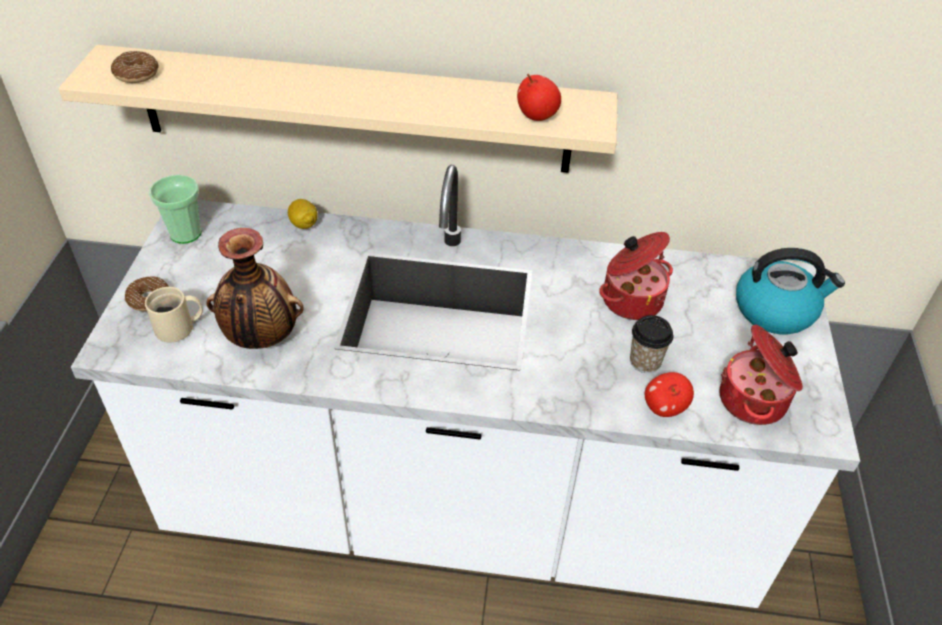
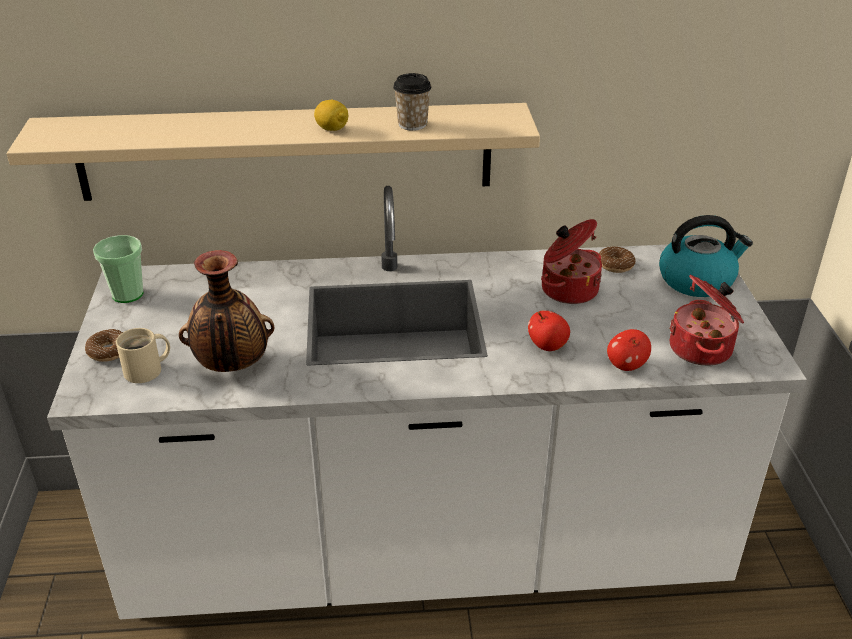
camera: 10 degrees left, 10 degrees down
(136, 74) = (79, 135): donut -> donut (615, 265)
(304, 224) = (243, 272): lemon -> lemon (332, 129)
(537, 116) = (464, 125): apple -> apple (547, 346)
(645, 362) = (597, 334): cup -> cup (412, 124)

